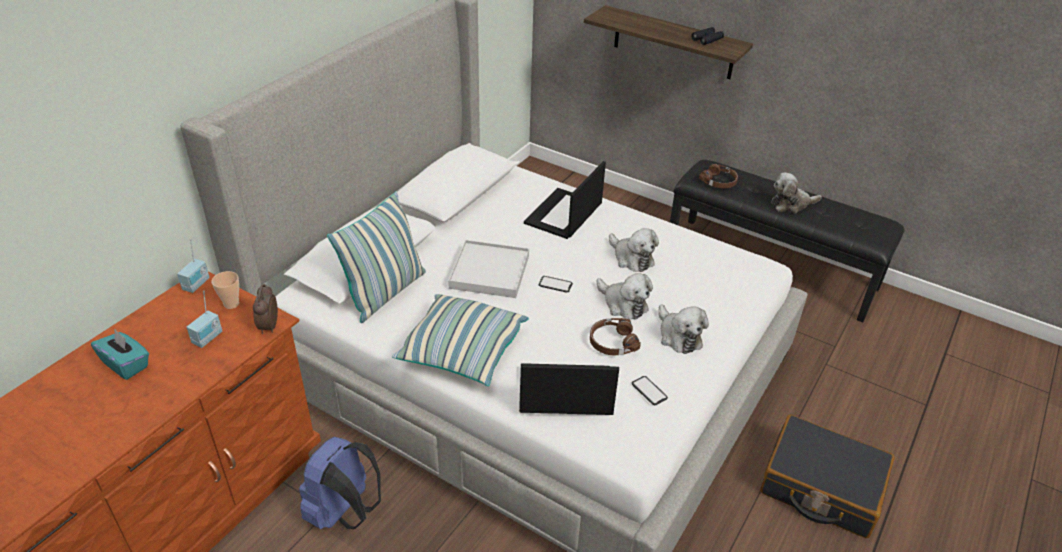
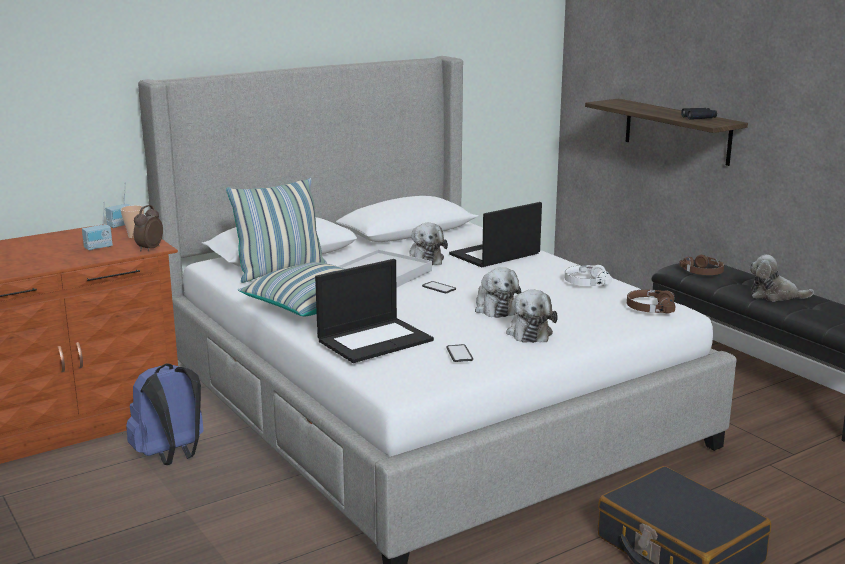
camera: 25 degrees right, 20 degrees down
(126, 364) = (28, 250): turquoise tissue box -> none
(564, 392) = (375, 340): laptop -> laptop turned 120 degrees clockwise
(612, 342) = (455, 323): brown headphones -> brown headphones (650, 308)
(631, 258) = (534, 285): plush toy -> plush toy (425, 259)
(669, 242) = (586, 282): none -> white headphones

